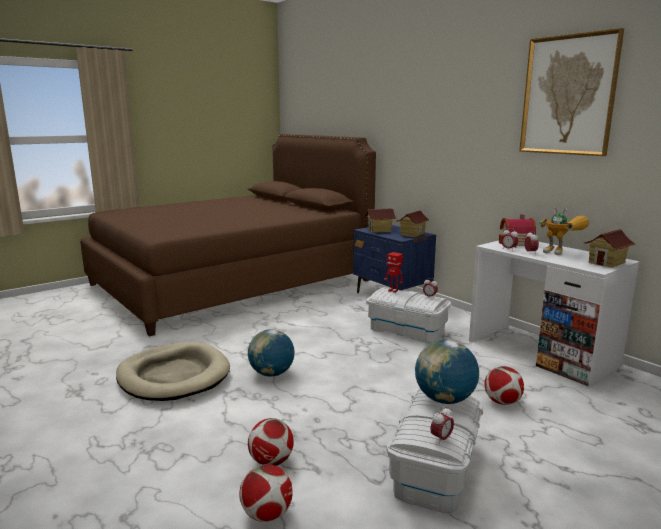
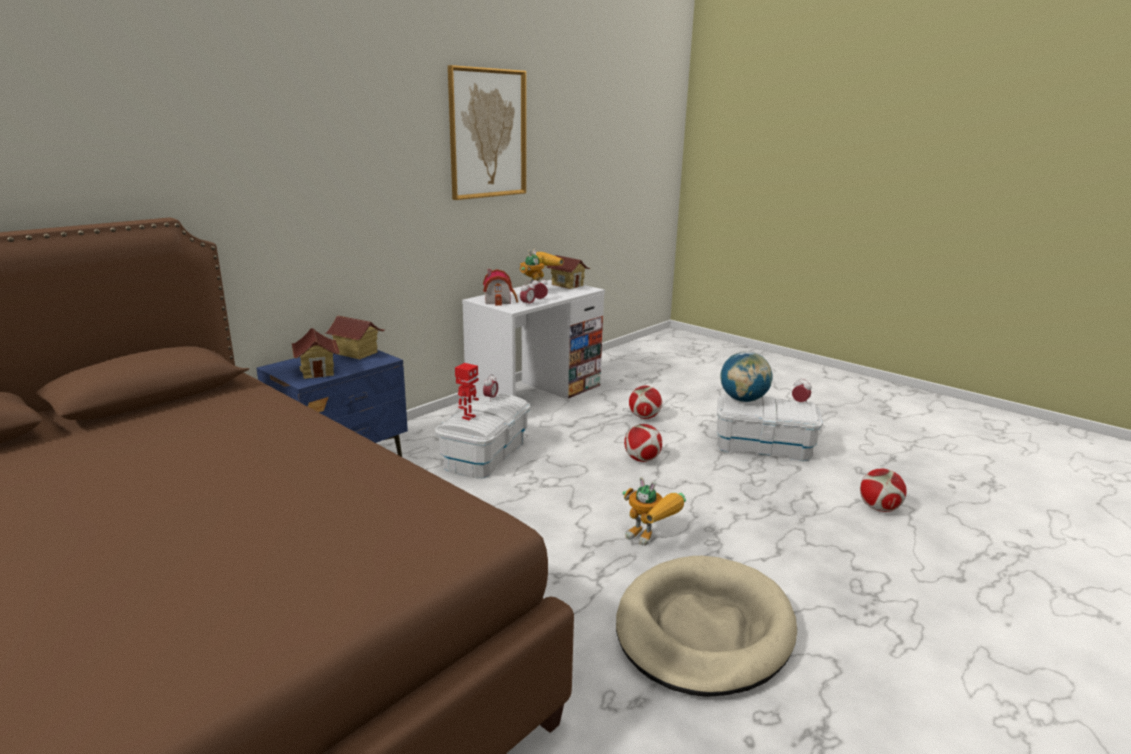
camera: 100 degrees left, 5 degrees up
(271, 373) = (651, 540): globe -> toy robot
(271, 461) = (818, 515): football -> football (642, 459)

